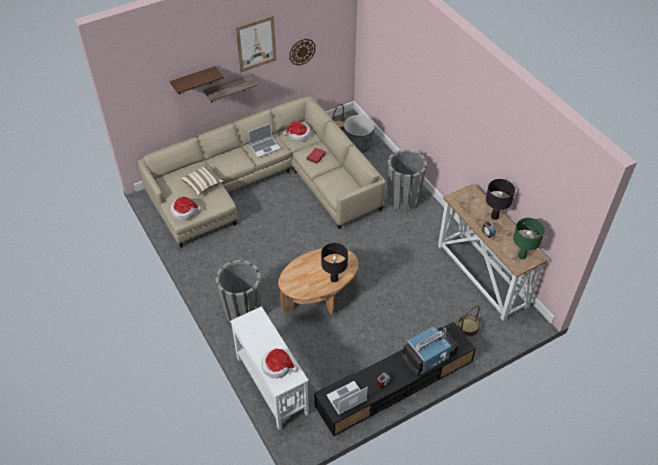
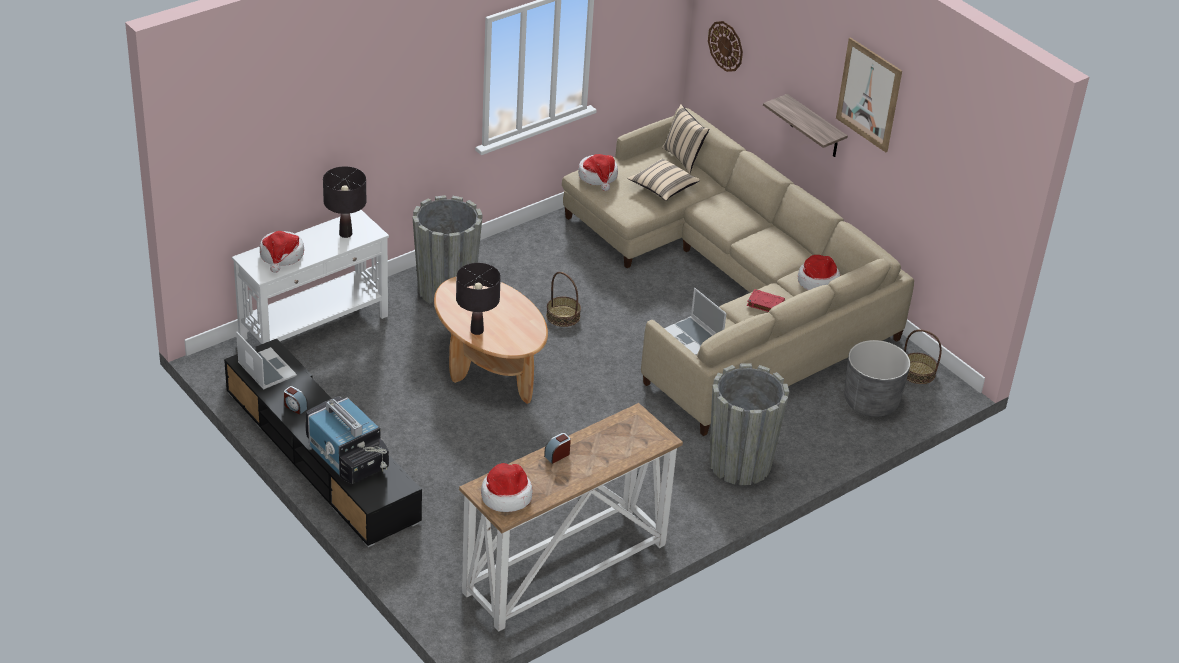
camera: 80 degrees right, 10 degrees down
(173, 172) = (684, 158): none -> beige pillow
(193, 81) = (781, 66): brown shelf -> none
(265, 147) = (771, 245): laptop -> laptop (694, 337)
(302, 51) = (926, 181): wall clock -> wall clock (726, 46)
(468, 327) = (442, 545): basket -> basket (563, 316)
(494, 217) = (599, 465): black table lamp -> black table lamp (345, 234)
(522, 256) = (505, 495): green table lamp -> hat

